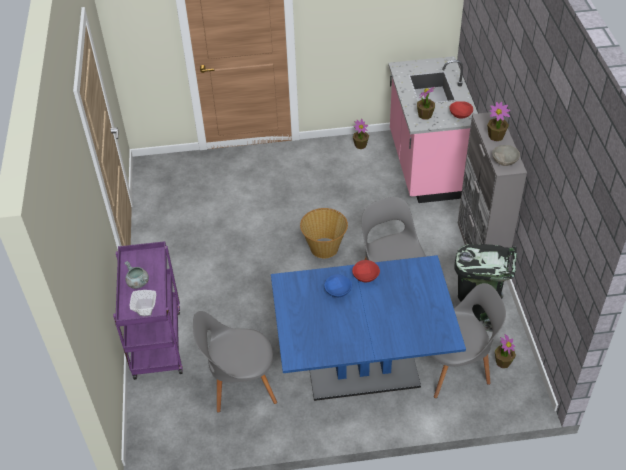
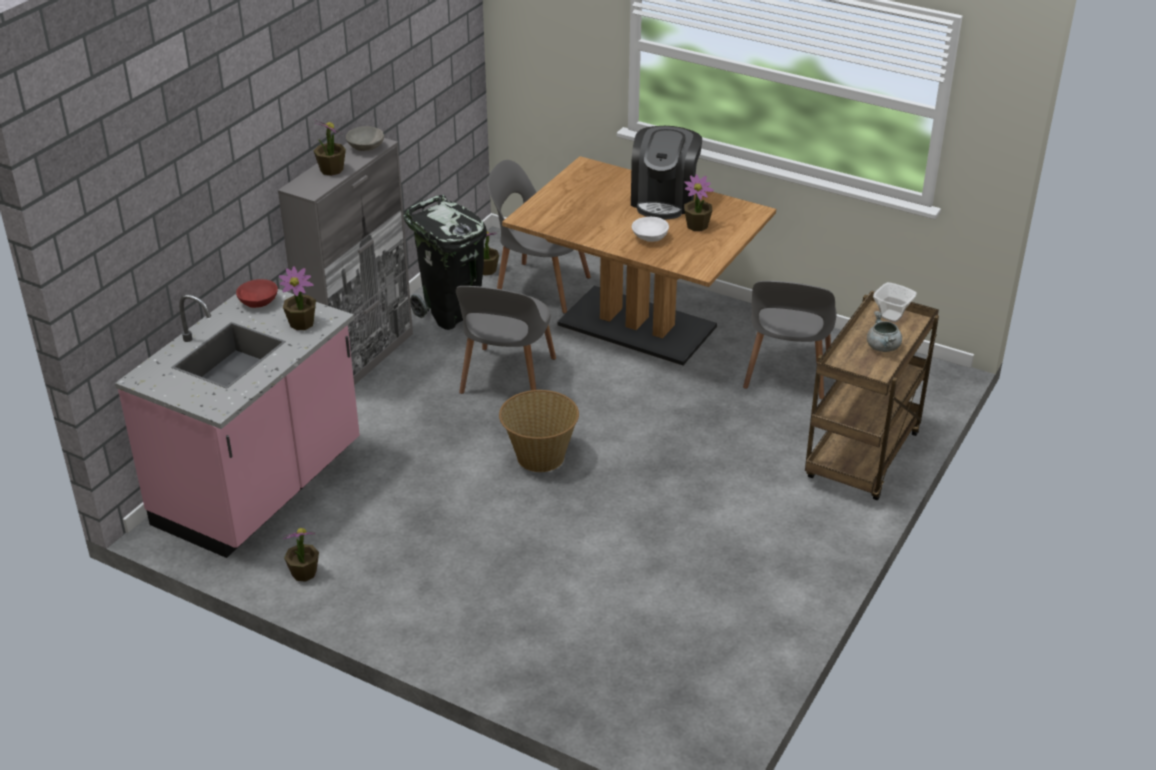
camera: 145 degrees left, 10 degrees down
(156, 342) = (863, 459): purple cart -> brown cart
(240, 384) = (787, 373): grey chair -> grey chair turned 75 degrees clockwise
(319, 320) = (697, 226): none -> potted plant
(337, 291) = (650, 237): blue bowl -> white bowl
(362, 334) = (664, 200): none -> coffee machine
(362, 370) = (637, 326): blue dining table -> brown dining table
(365, 277) = (605, 236): red bowl -> none

